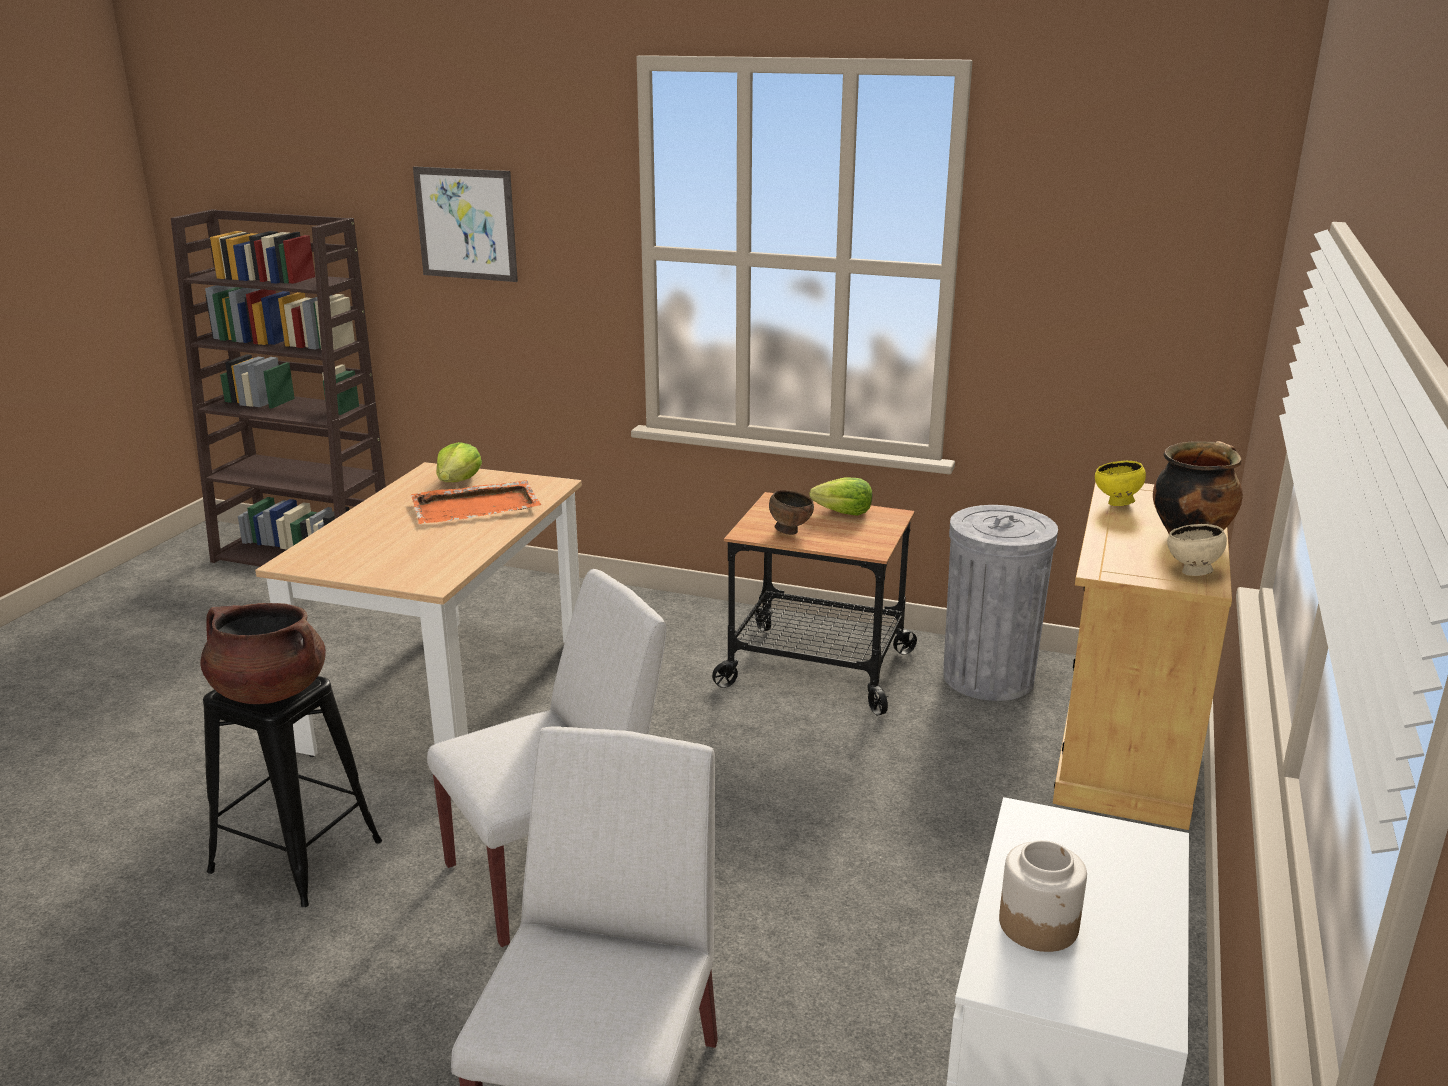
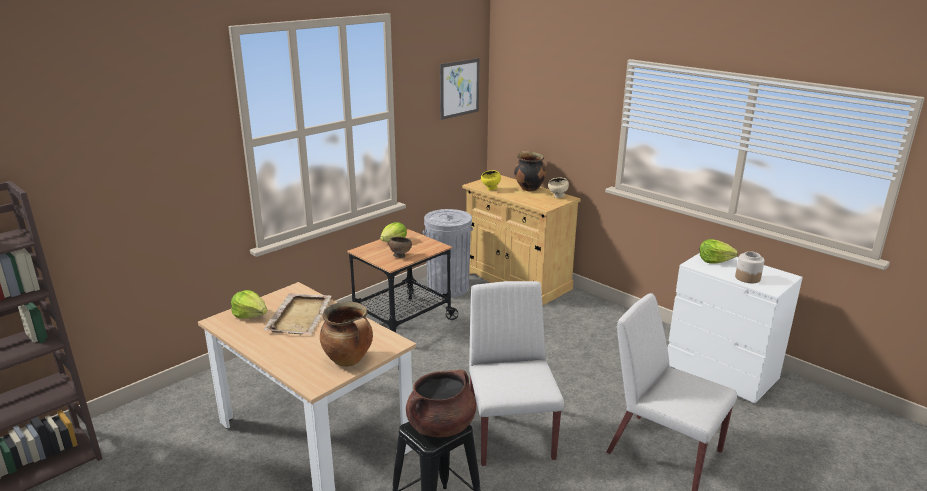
camera: 65 degrees left, 0 degrees up
(366, 566) = (349, 360): none -> cooking pot
(466, 224) = (115, 159): picture -> picture (459, 88)
(477, 506) = (300, 315): orange tray -> beige tray
(1100, 852) = (714, 260): none -> lettuce

